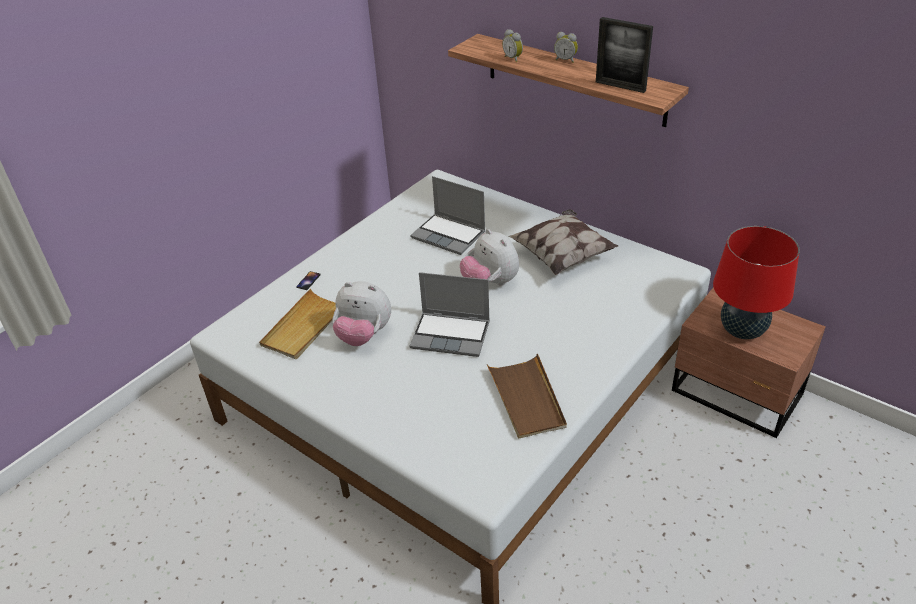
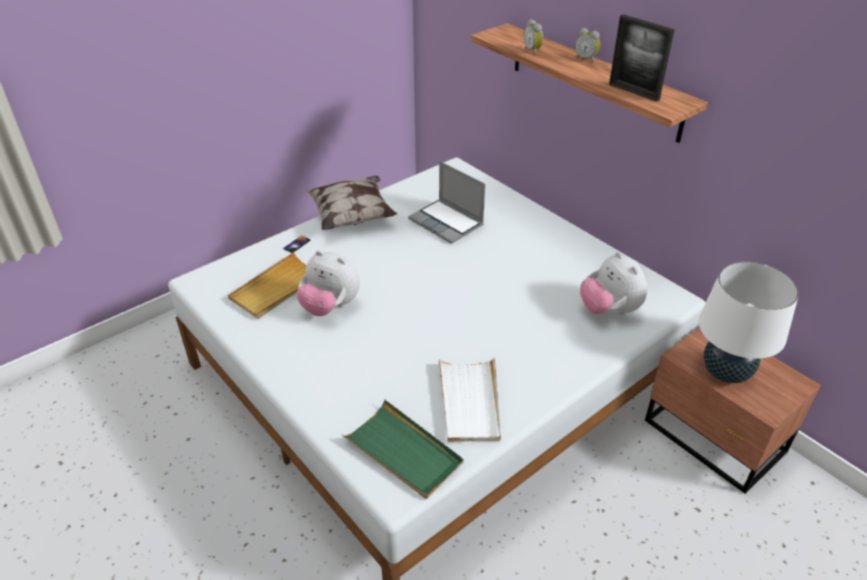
camera: 10 degrees right, 0 degrees up
(451, 335) = (416, 322): laptop -> none
(481, 455) = (404, 452): none -> green tray
(490, 283) = (471, 276): plush toy -> plush toy (609, 310)
(526, 399) = (469, 402): brown tray -> white tray
(562, 255) = (554, 261): pillow -> pillow (352, 216)
(742, 330) = (725, 372): red table lamp -> white table lamp

